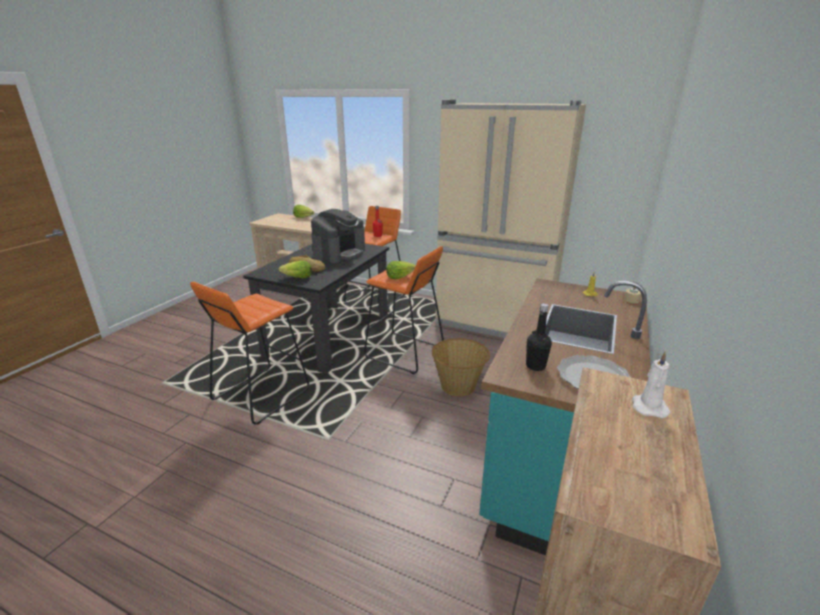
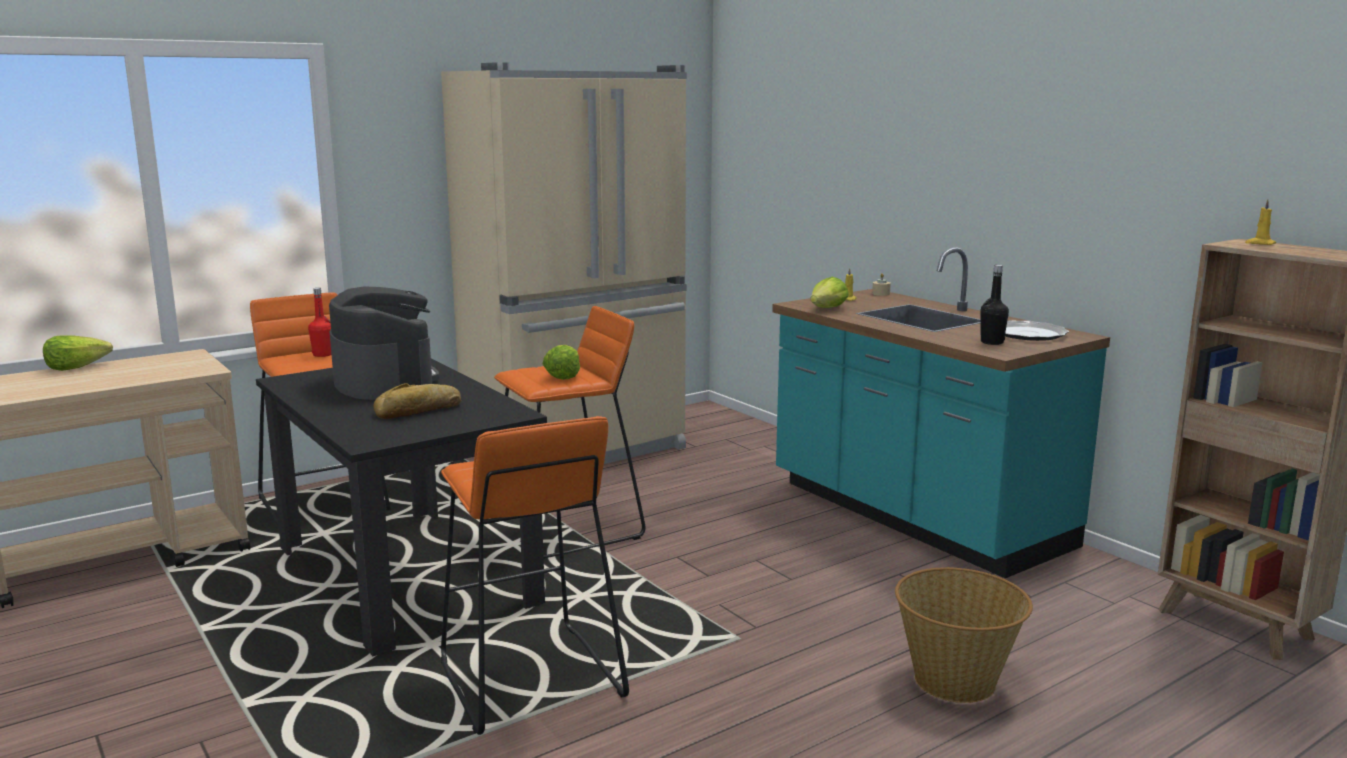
camera: 60 degrees left, 10 degrees down
(297, 278) = (457, 421): lettuce -> lettuce (827, 309)
(458, 386) = (711, 519): basket -> basket (956, 680)
(648, 406) = (1259, 244): white candle -> yellow candle

